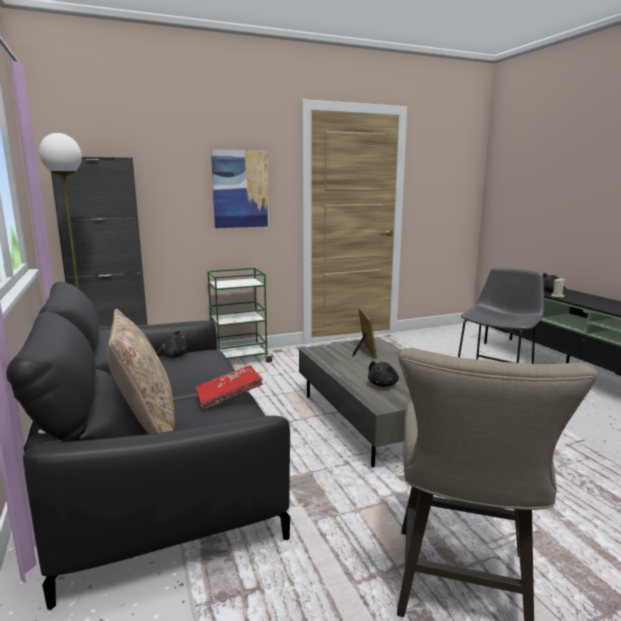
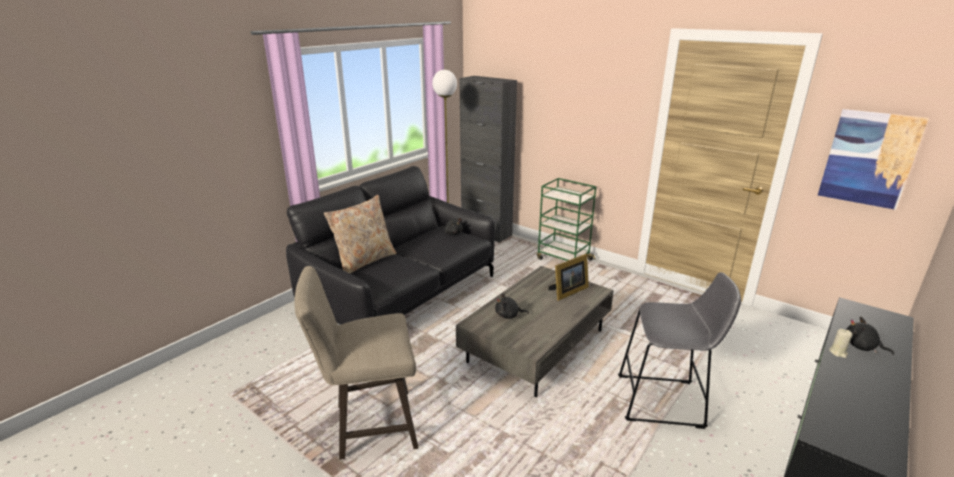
camera: 60 degrees right, 10 degrees up
(229, 397) = (410, 268): red book -> none
(240, 189) = (597, 113): picture -> picture (869, 158)

